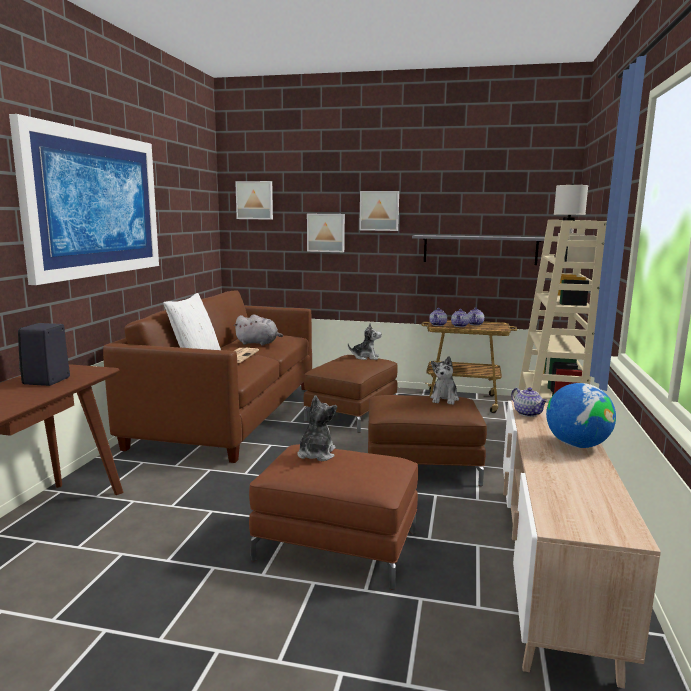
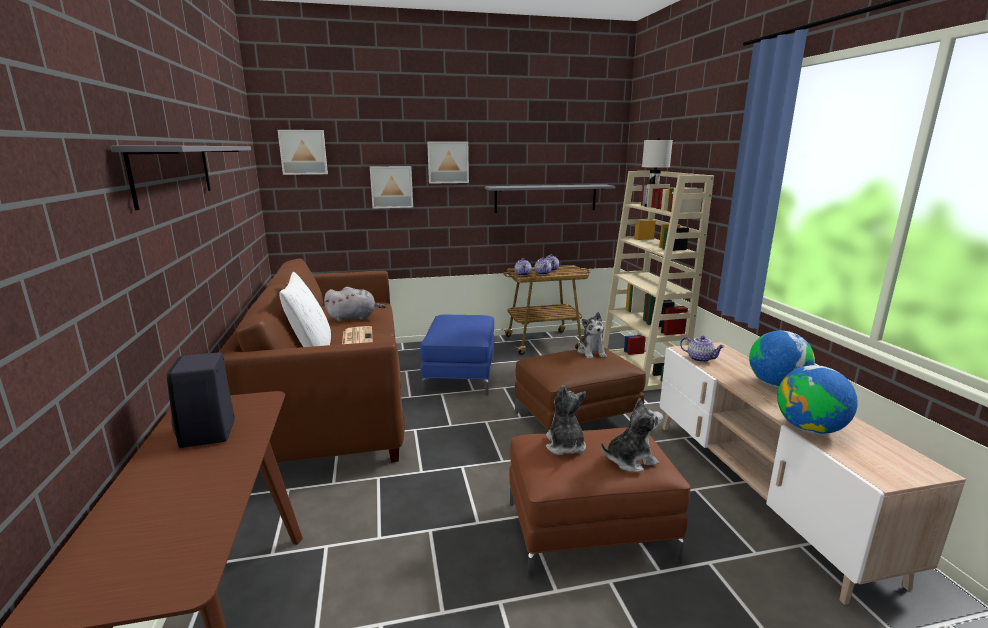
camera: 25 degrees left, 5 degrees up
(95, 204) = (174, 172): picture -> grey shelf
(352, 413) = (460, 375): brown ottoman -> blue ottoman
(365, 357) = (465, 316): plush toy -> plush toy (630, 460)
(547, 481) = (810, 429): none -> globe

